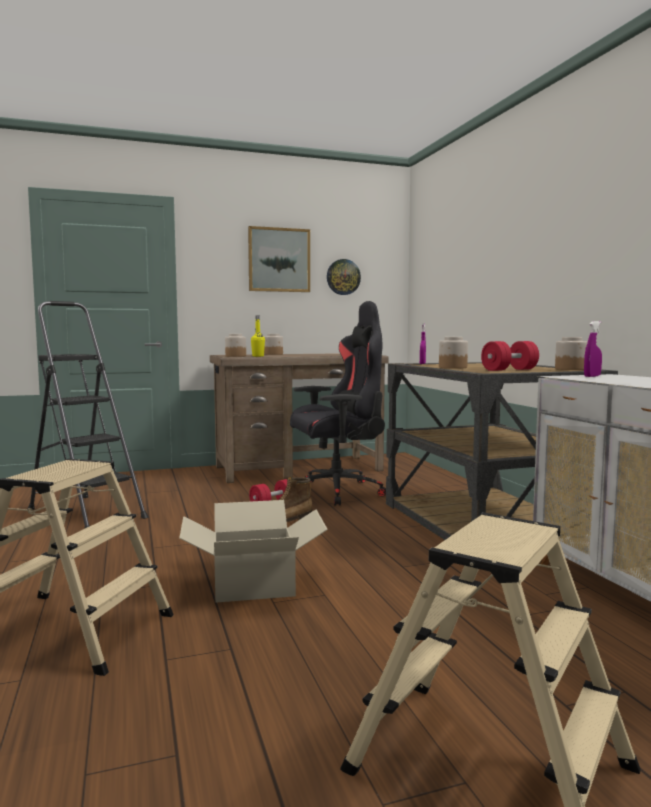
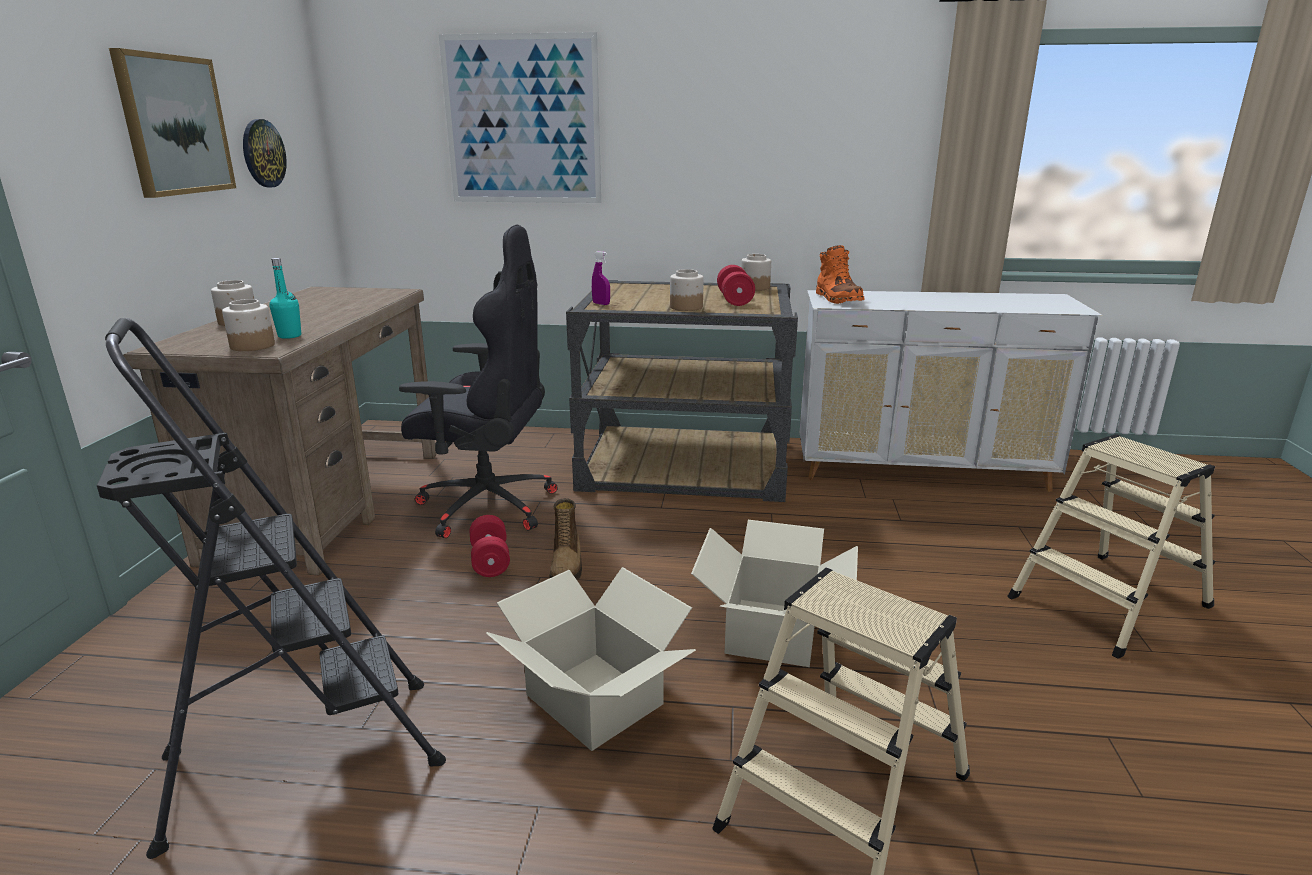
camera: 65 degrees left, 15 degrees up
(149, 551) = (595, 698): none -> cardboard box
(258, 356) = (289, 336): yellow bottle -> turquoise bottle
(335, 492) = (485, 506): black office chair -> black office chair turned 90 degrees clockwise
(475, 245) = (522, 120): none -> picture
(592, 376) = (837, 299): purple spray bottle -> orange boot

